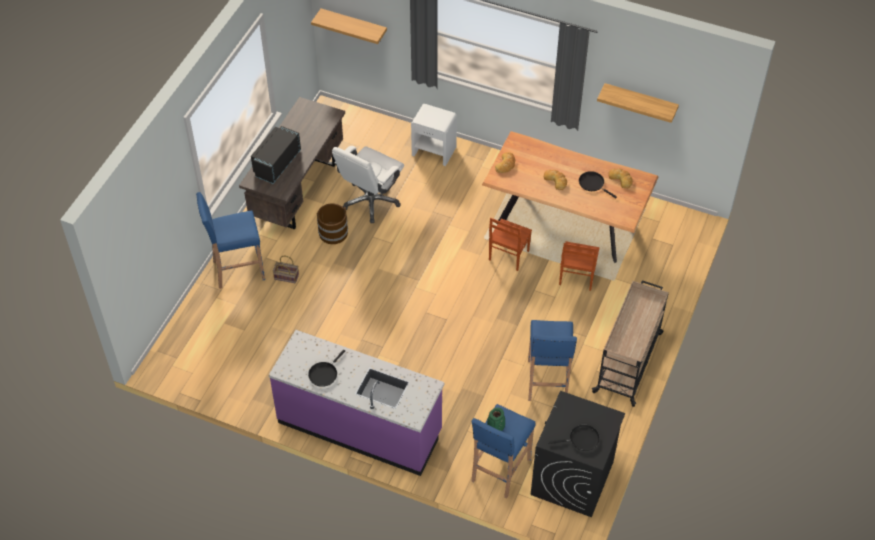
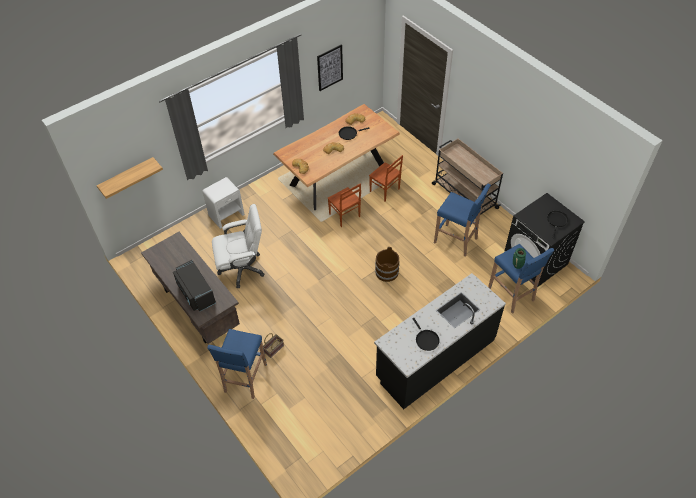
camera: 60 degrees left, 0 degrees up
(333, 233) = (254, 303): brown bucket -> brown bucket (387, 272)
(360, 426) = (435, 358): purple counter -> black counter
(371, 201) = (242, 268): white office chair -> white office chair turned 75 degrees counterclockwise
(640, 101) = (330, 67): shelf -> picture

